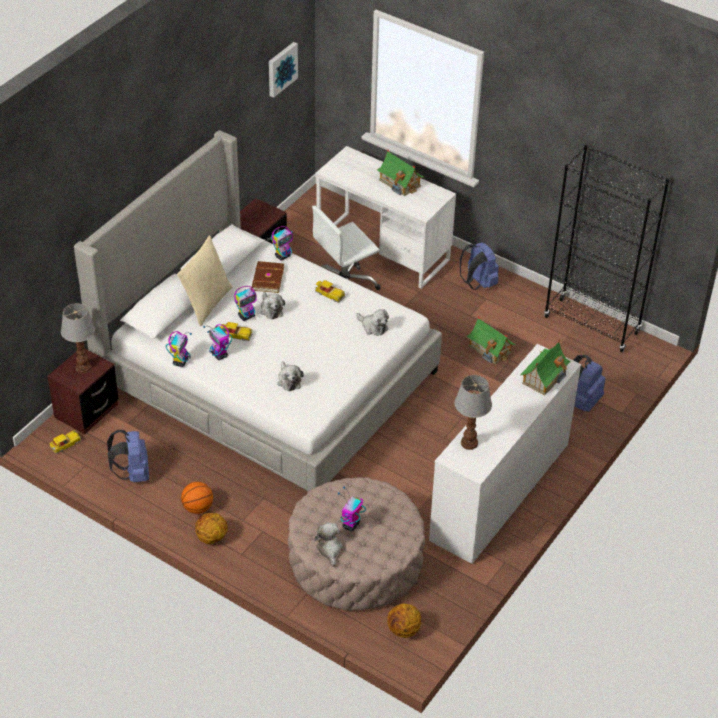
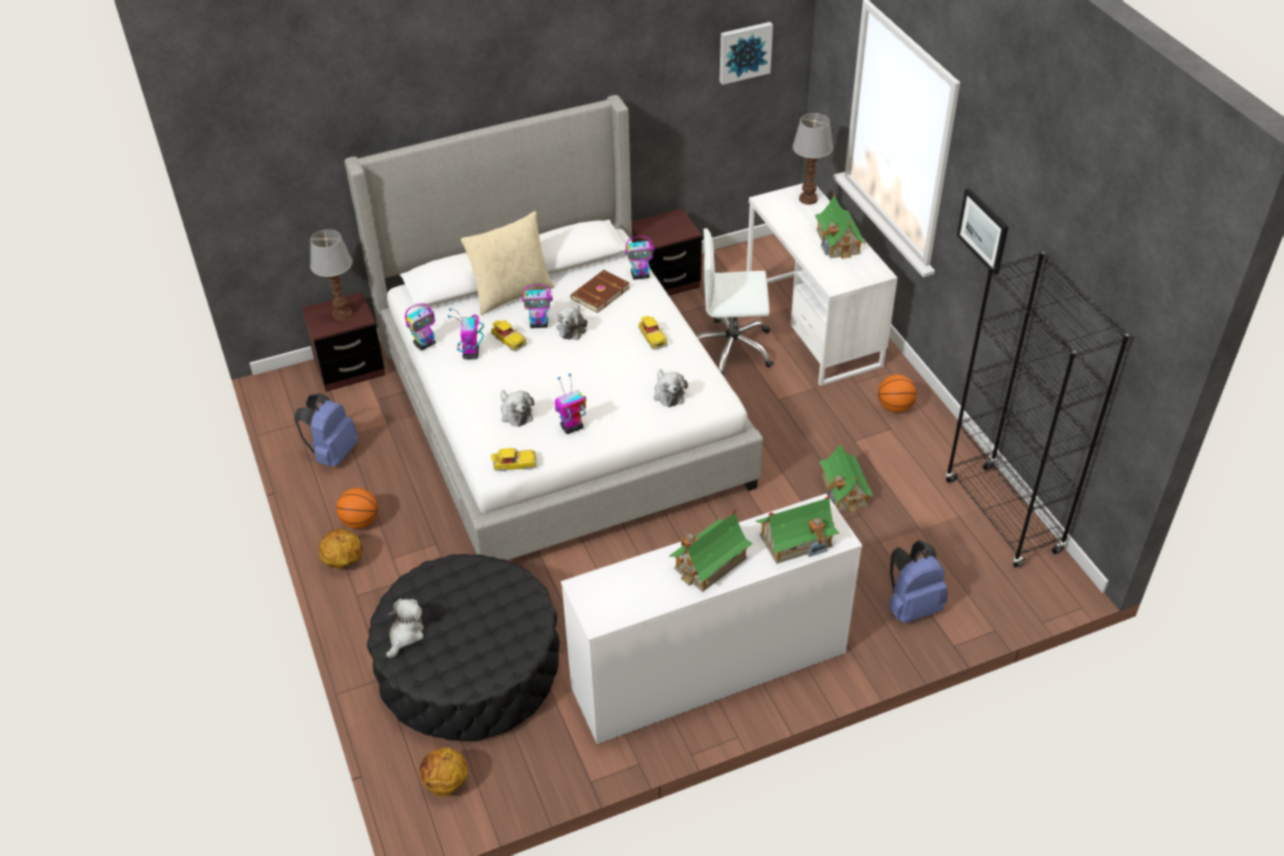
camera: 35 degrees right, 0 degrees up
(65, 444) = (298, 394): toy car -> toy car (514, 464)
(288, 380) = (515, 413): plush toy -> plush toy turned 45 degrees counterclockwise
(351, 525) = (454, 618): toy robot -> toy robot (571, 428)
(355, 559) = (469, 667): beige ottoman -> black ottoman
(468, 443) = (623, 579): table lamp -> table lamp (808, 198)
(478, 283) = (895, 407): blue backpack -> basketball
(509, 412) = (710, 563): none -> toy house
(525, 143) = (983, 230): none -> picture

